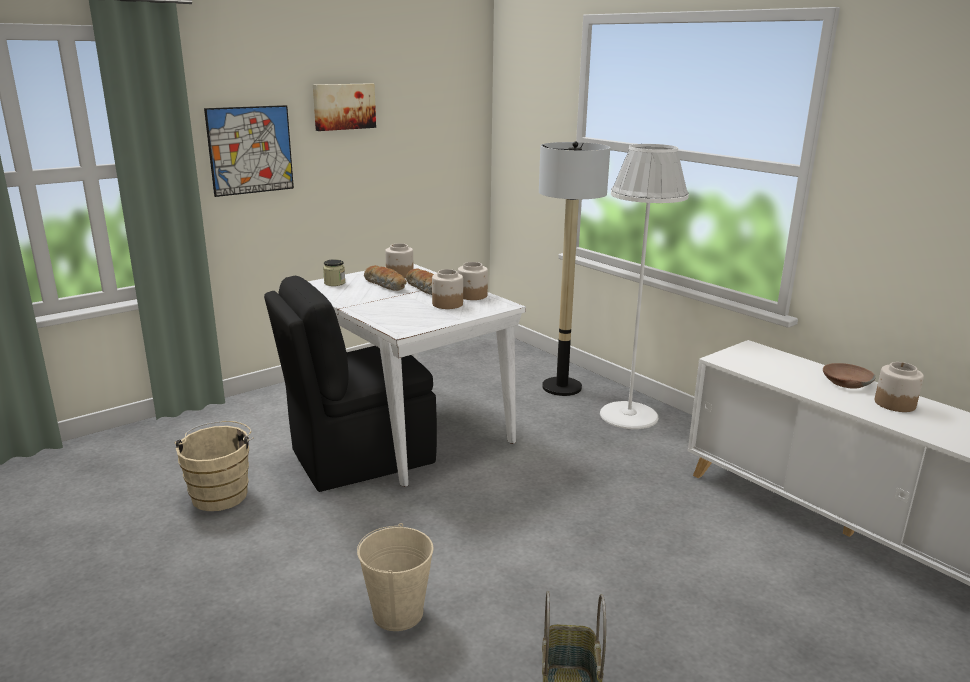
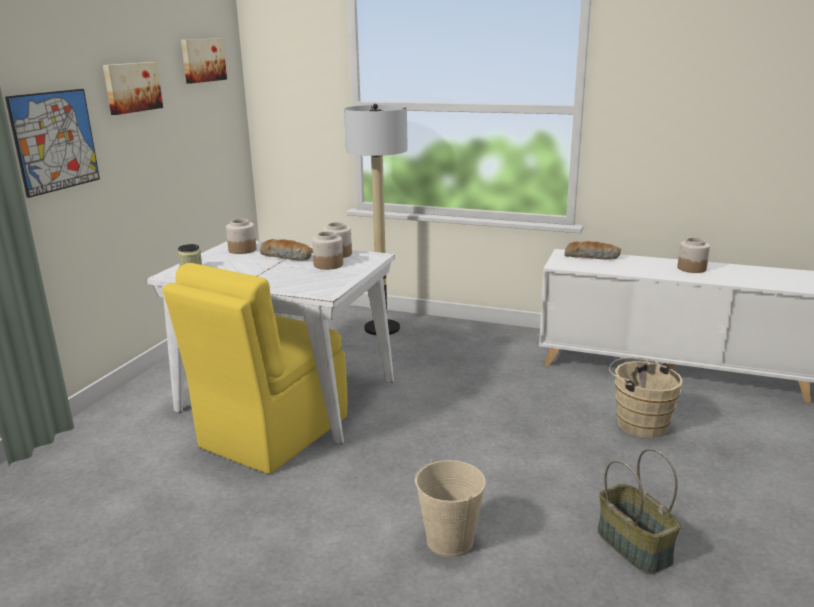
camera: 30 degrees left, 0 degrees up
(221, 493) = (169, 510): beige bucket -> beige bucket (638, 422)
(358, 457) = (271, 433): black chair -> yellow chair
(386, 285) = (245, 261): bread -> bread (592, 257)
(436, 83) = (202, 60): none -> picture
(629, 415) = (455, 335): white floor lamp -> none
(845, 382) = (648, 262): brown bowl -> none

